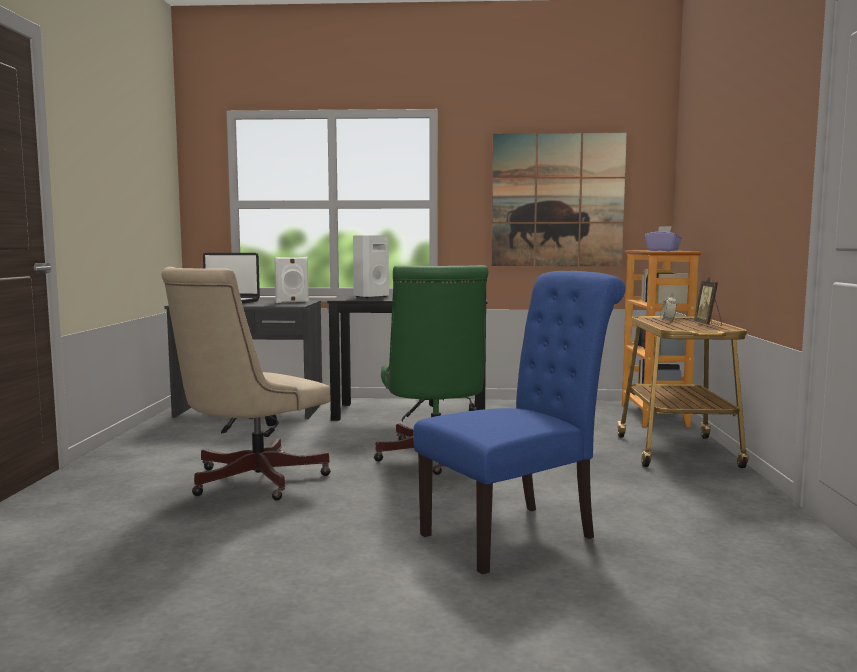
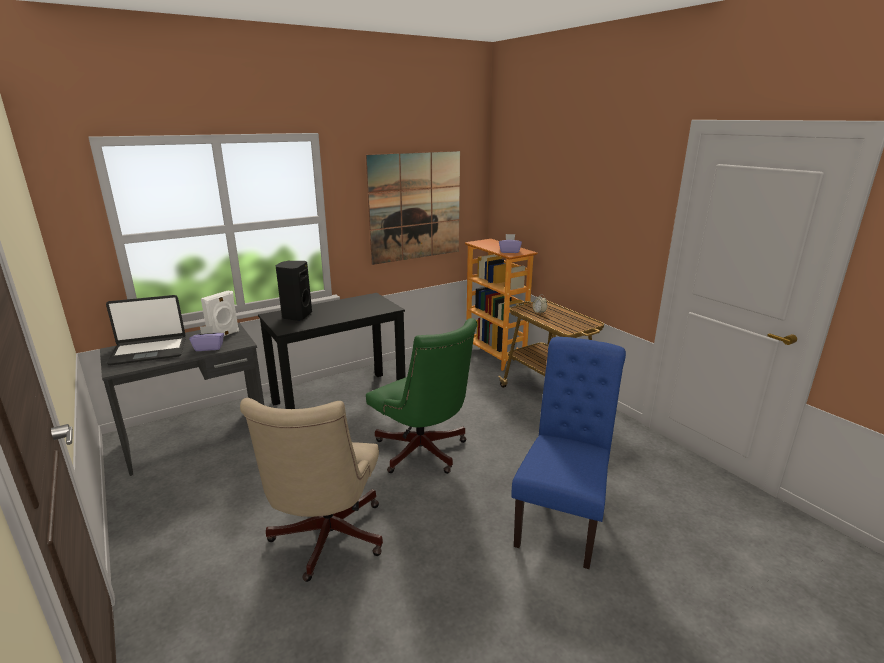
camera: 35 degrees left, 15 degrees up
(266, 304) = (209, 348): none -> purple tissue box
(370, 296) = (296, 316): white speaker -> black speaker
(708, 324) = (569, 315): picture frame -> none

